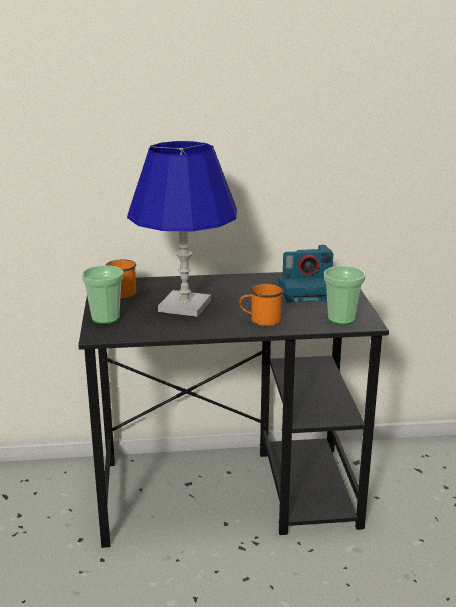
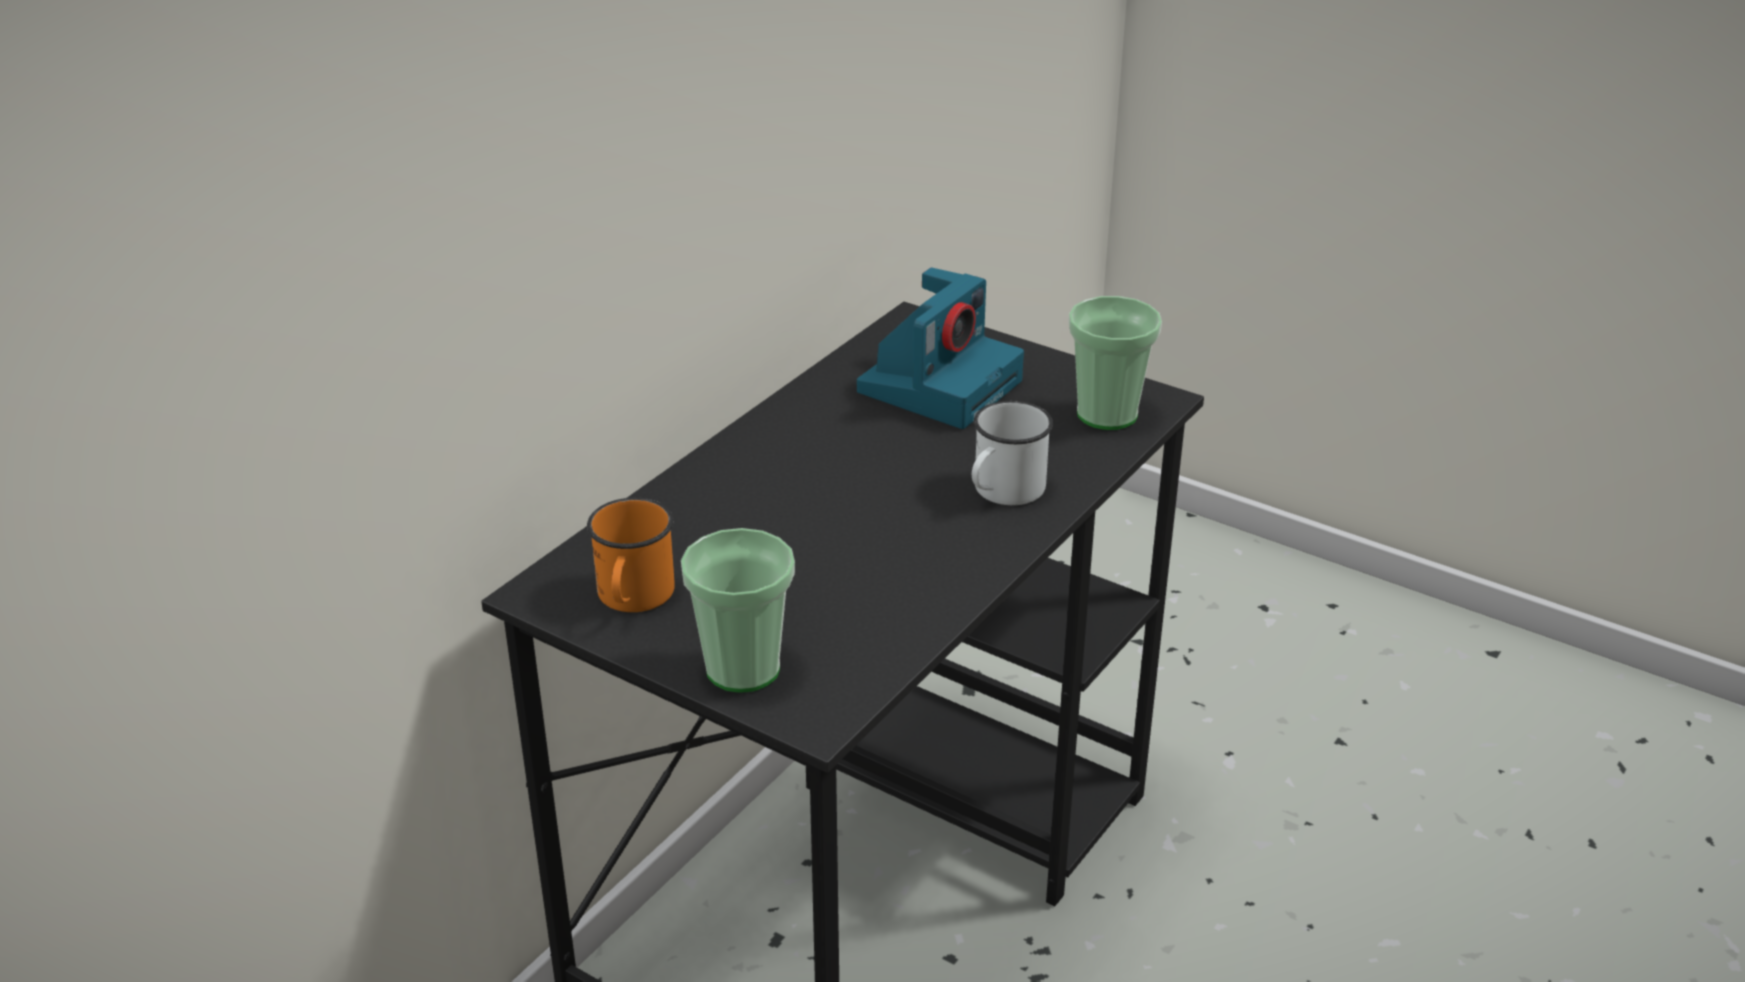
camera: 50 degrees left, 10 degrees up
(185, 306) = (821, 544): blue table lamp -> none
(260, 320) = (1002, 492): orange mug -> white mug

